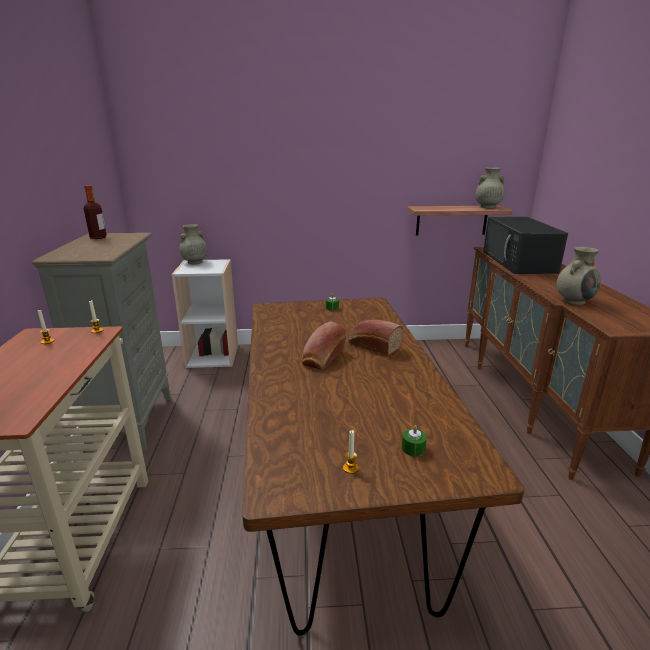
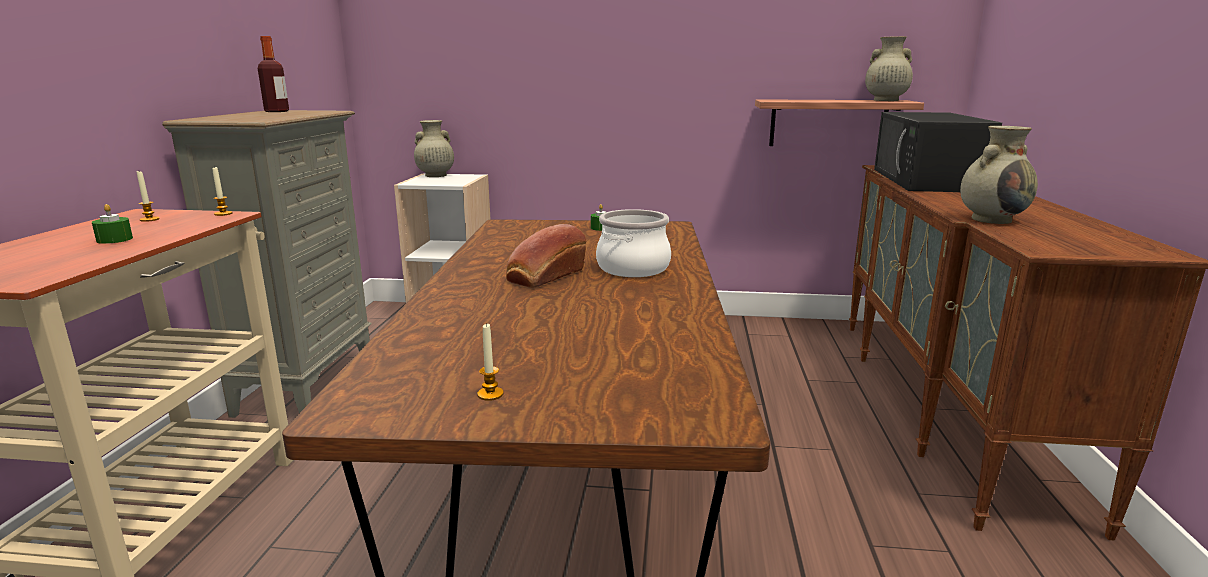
camera: 10 degrees right, 5 degrees down
(372, 346) = (632, 268): bread -> cooking pot
(413, 448) = (609, 381): green candle -> green candle (114, 239)

